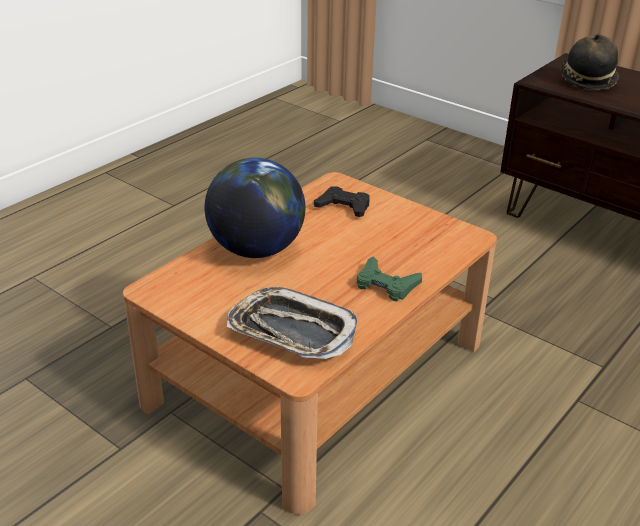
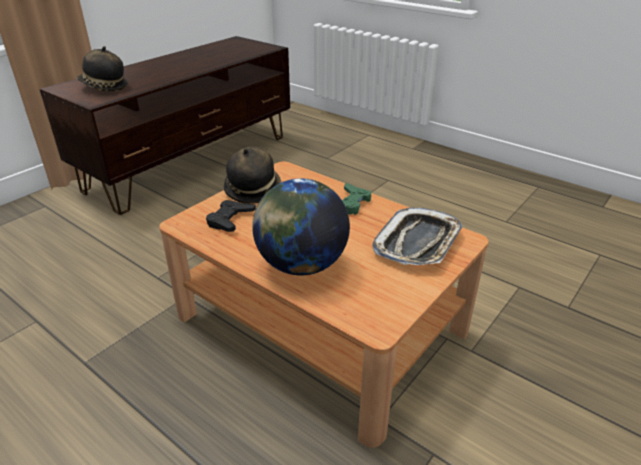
camera: 90 degrees left, 0 degrees up
(411, 217) = (253, 190): none -> hat

